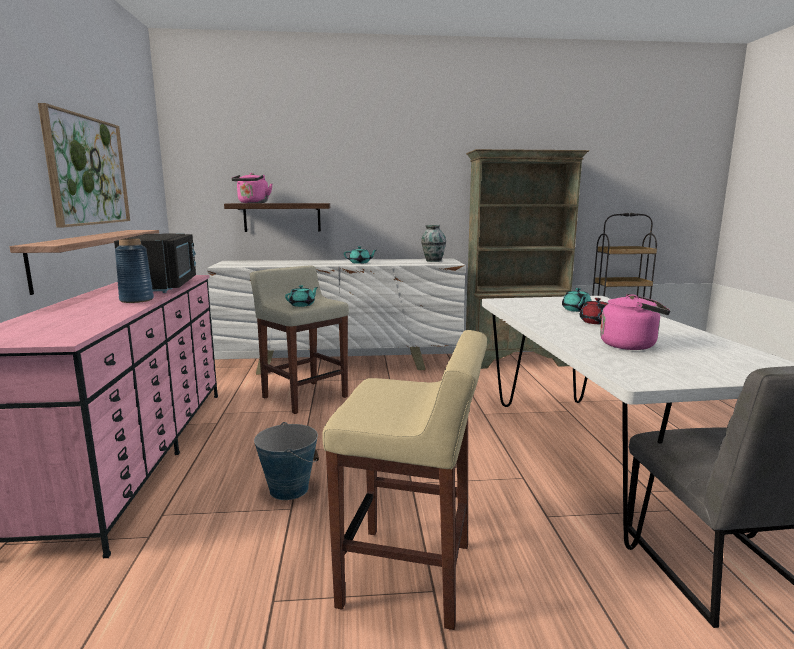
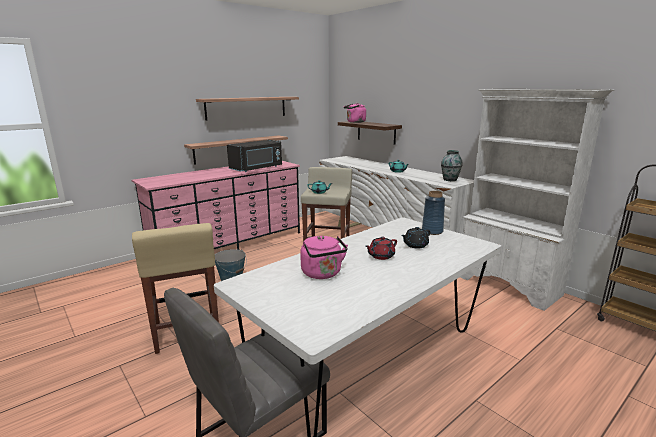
camera: 55 degrees right, 5 degrees up
(87, 171) = (246, 107): picture -> shelf
(136, 300) = (225, 173): blue vase -> blue vase (432, 231)
(515, 360) = (509, 285): green bookcase -> white bookcase
(576, 310) = (415, 245): turquoise teapot -> black teapot

